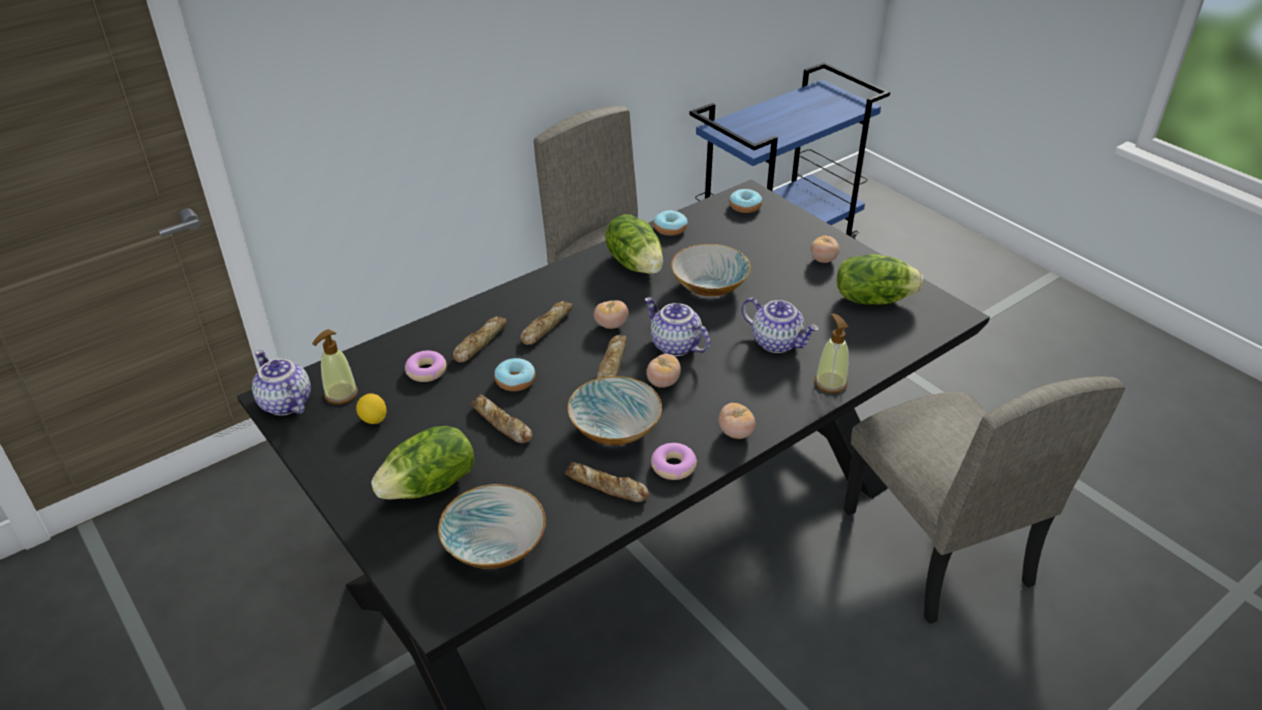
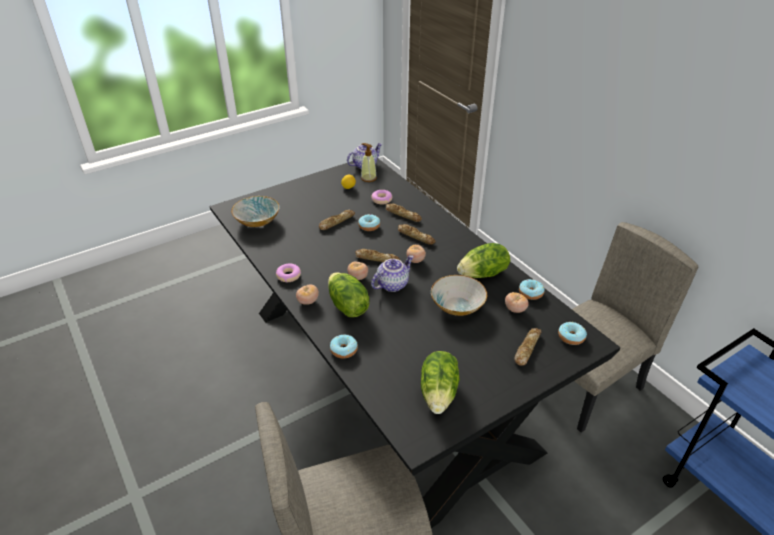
camera: 95 degrees right, 0 degrees up
(430, 486) = (299, 203): lettuce -> lettuce (347, 306)
(607, 487) = (281, 253): bread -> bread (526, 348)
(616, 428) = (324, 258): bowl -> none
(777, 342) = (390, 331): teapot -> none
(823, 260) = (494, 372): tomato -> tomato (515, 309)
(830, 382) = (344, 350): soap dispenser -> donut

